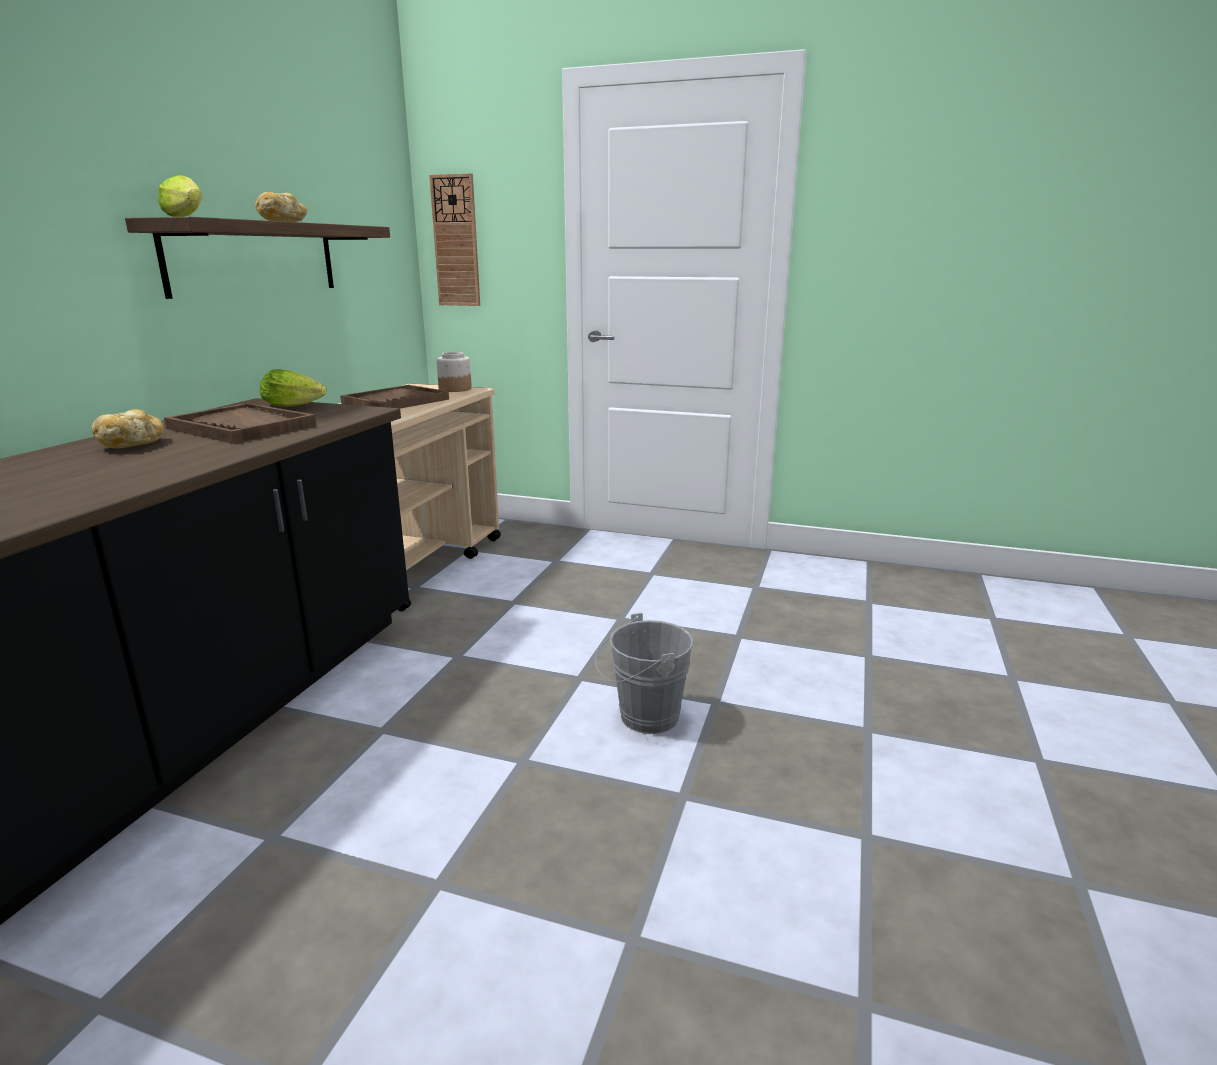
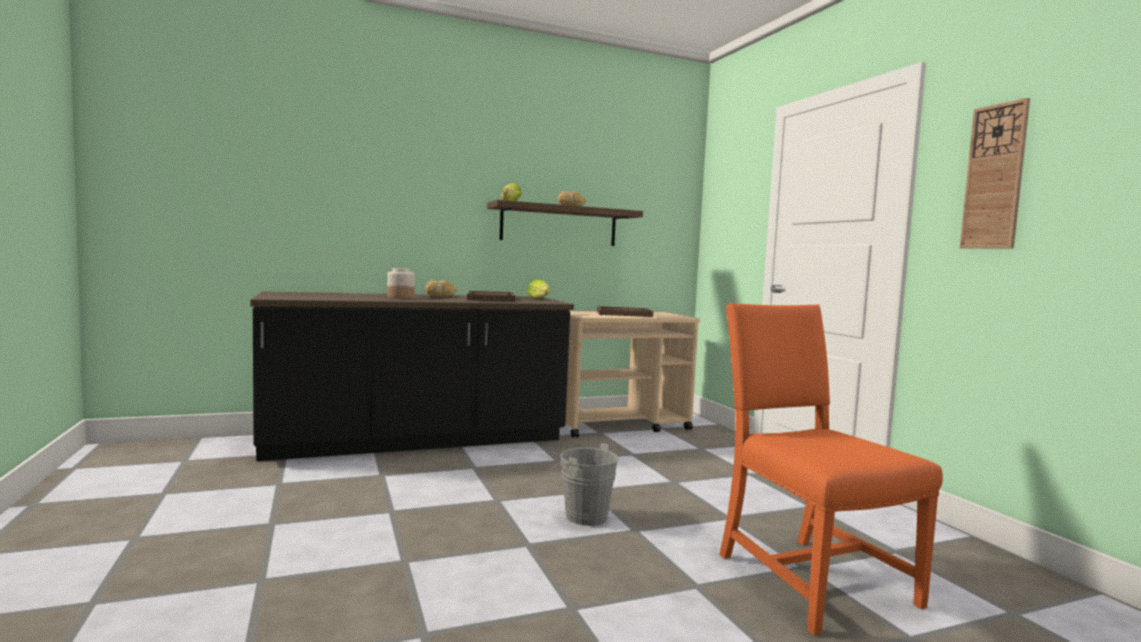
camera: 50 degrees right, 15 degrees down
(454, 389) = (676, 315): jar -> jar (400, 297)
(456, 241) = (716, 224): wall clock -> wall clock (994, 177)
(889, 664) = (807, 577): none -> orange chair

